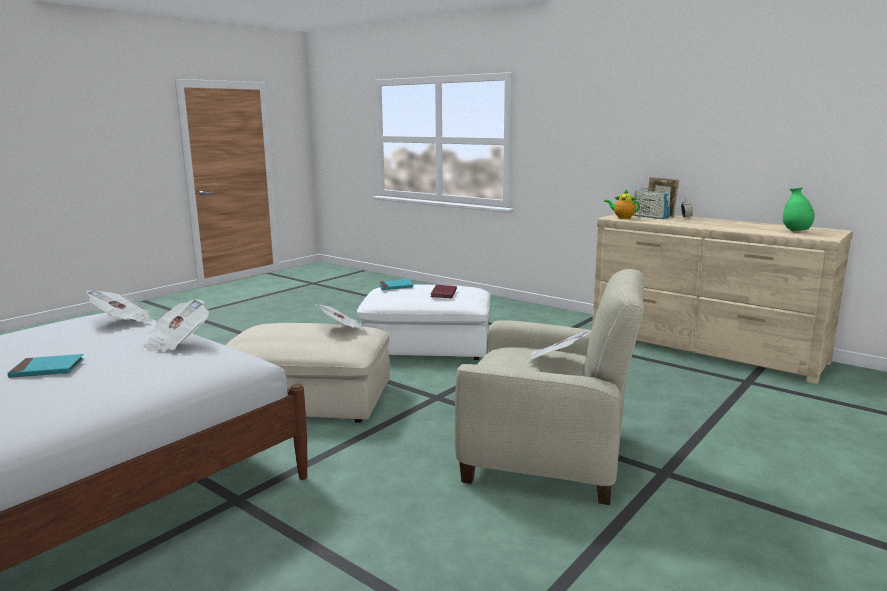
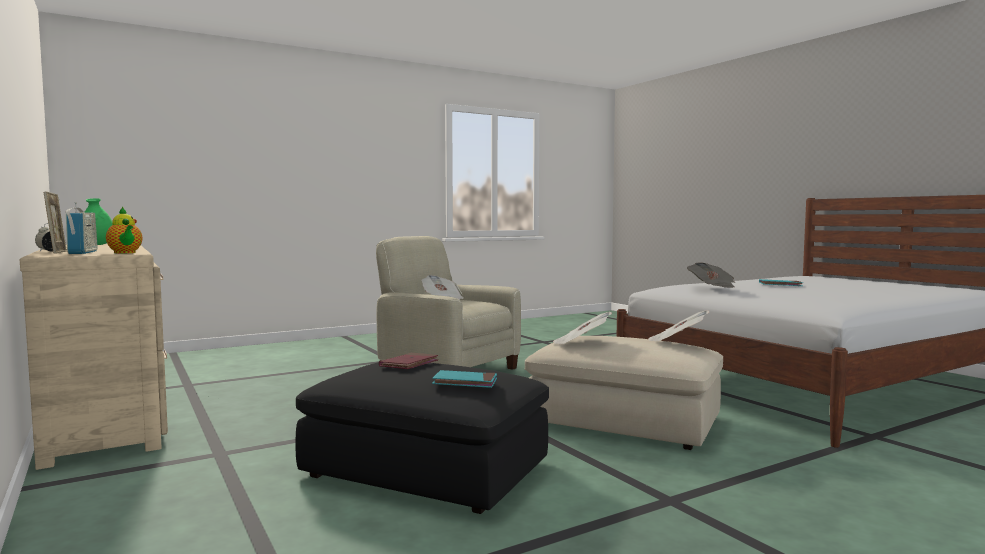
camera: 160 degrees left, 10 degrees down
(123, 321) = (793, 300): newspaper -> newspaper (677, 342)
(427, 345) = (424, 469): white ottoman -> black ottoman

